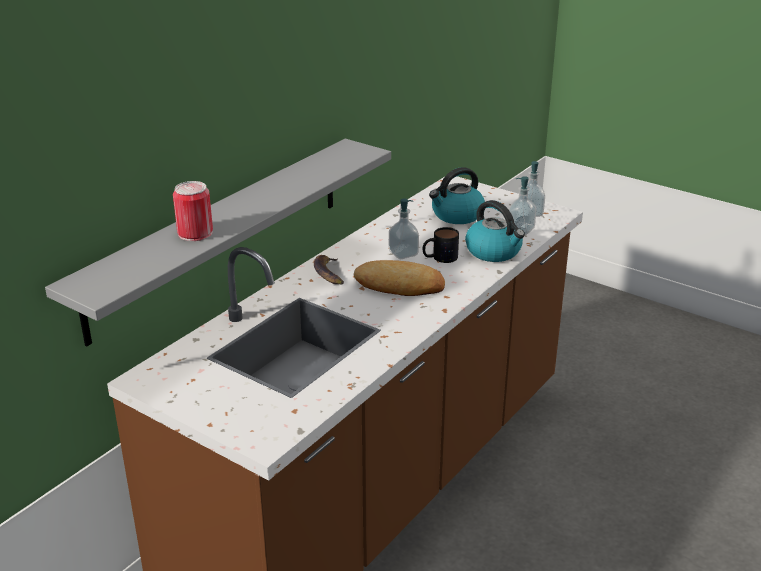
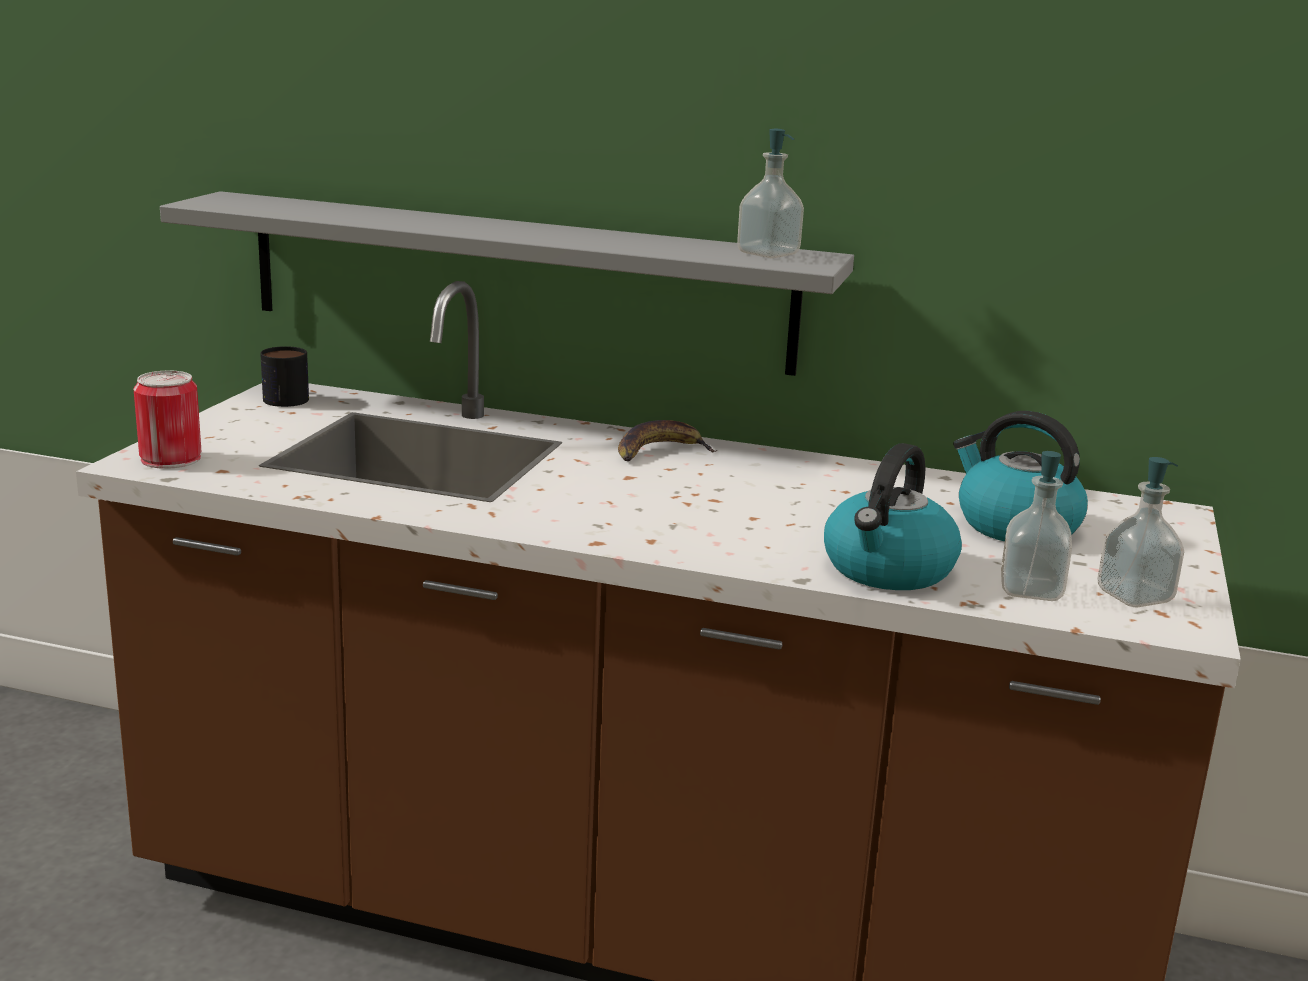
camera: 70 degrees right, 10 degrees down
(195, 233) = (398, 218): can -> can (171, 459)
(399, 285) = (663, 502): bread -> none
(403, 253) = (790, 495): soap dispenser -> soap dispenser (768, 254)
(439, 258) = (805, 524): mug -> mug (281, 397)

